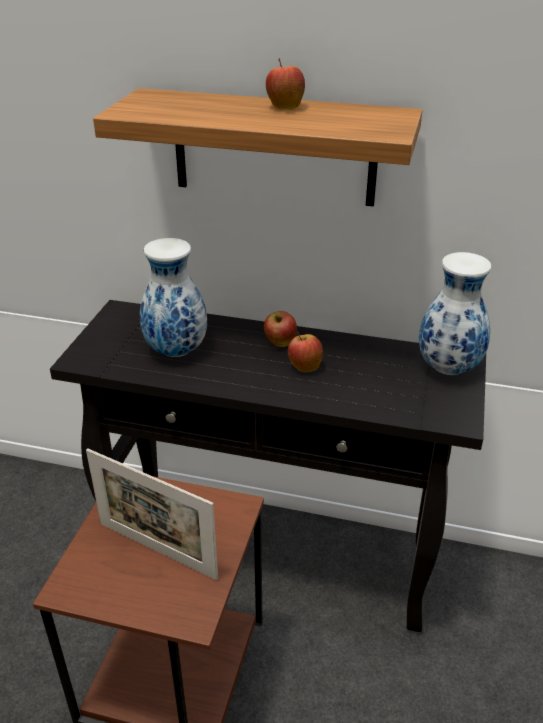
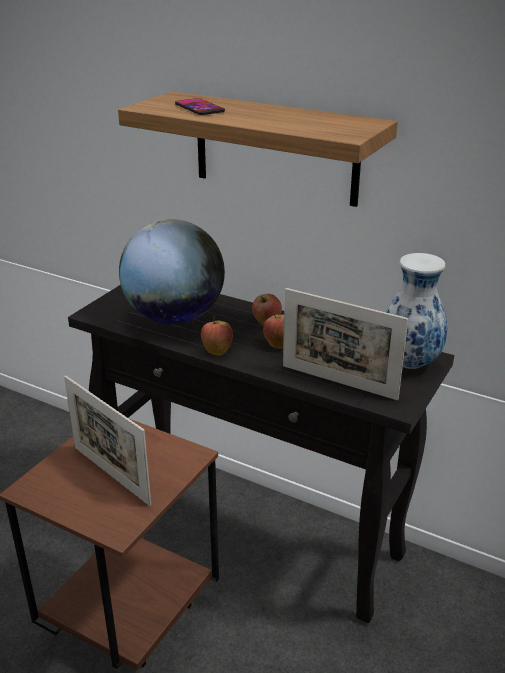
camera: 15 degrees right, 5 degrees down
(175, 351) = (174, 318): vase -> globe
(191, 109) = (199, 108): none -> phone
(285, 107) = (277, 111): apple -> apple (217, 350)
(388, 403) = (338, 382): none -> picture frame

